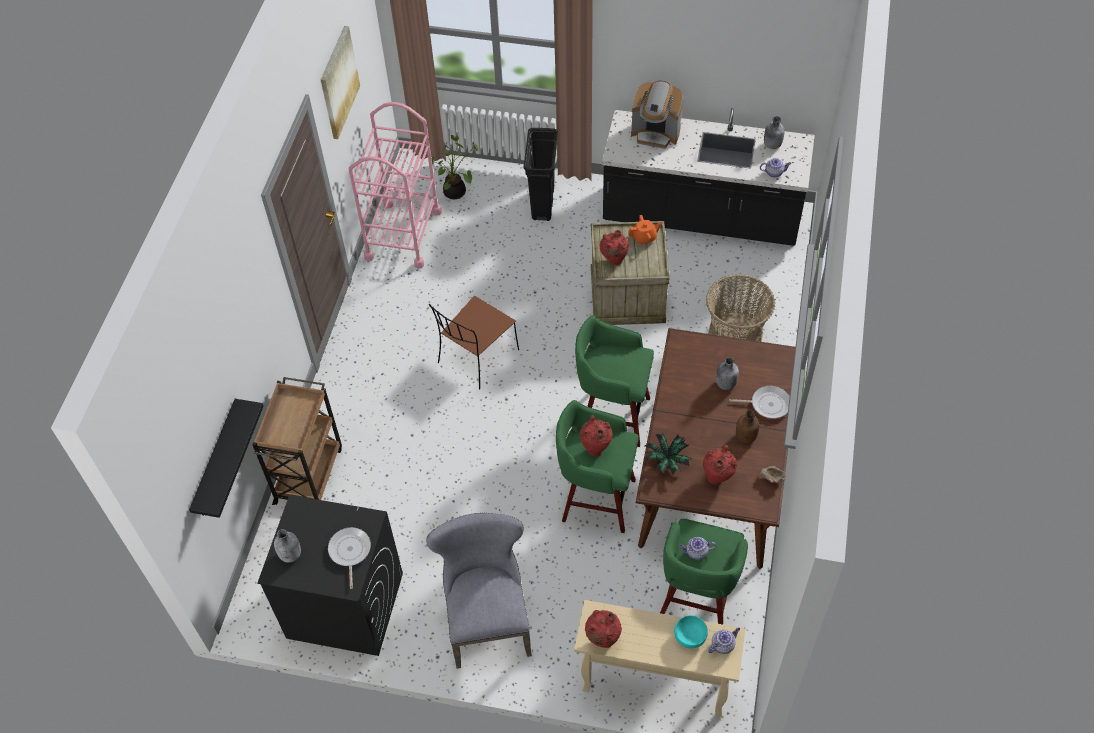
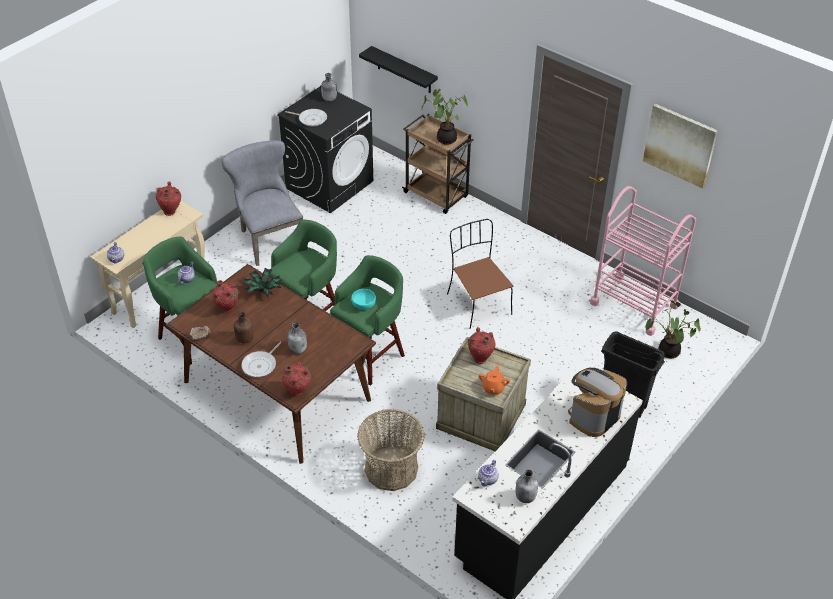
camera: 115 degrees right, 10 degrees down
(292, 410) = (445, 138): none -> potted plant
(487, 618) = (268, 238): grey chair -> grey chair turned 135 degrees counterclockwise
(595, 448) = (305, 264): red vase -> red vase (298, 392)
(690, 635) = (136, 248): turquoise bowl -> turquoise bowl (364, 304)

